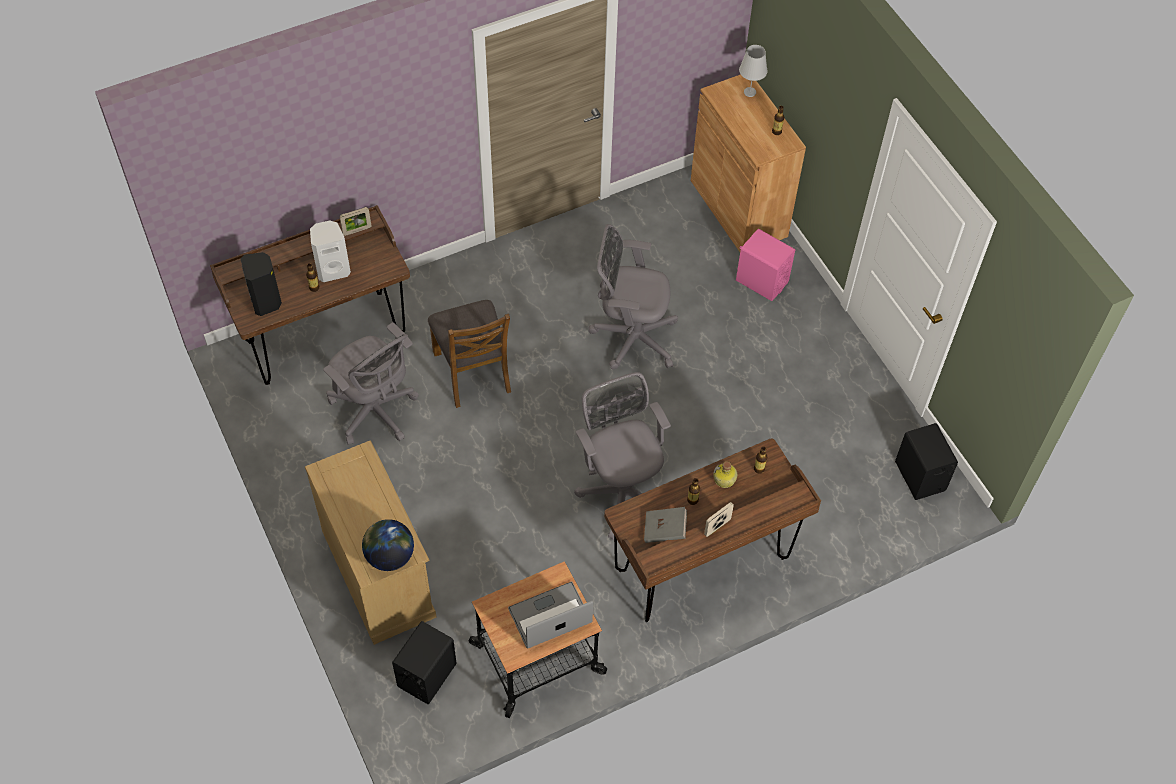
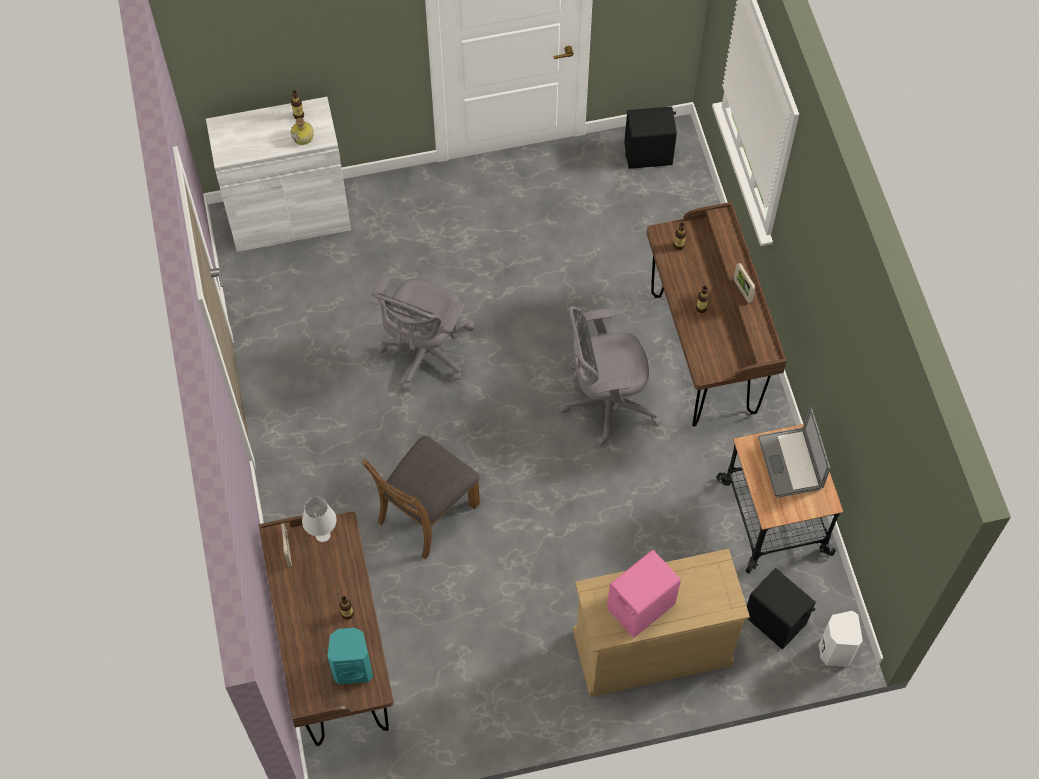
camera: 75 degrees left, 5 degrees up
(266, 302) = (353, 668): black speaker -> turquoise speaker
(333, 270) = (327, 590): white speaker -> white speaker (834, 651)
(375, 412) = (452, 620): grey office chair -> none
(390, 556) = (719, 583): globe -> none
(473, 372) = (426, 513): brown chair -> brown chair turned 135 degrees clockwise
(664, 530) = (729, 339): grey book -> none
(724, 480) = (684, 277): bottle -> bottle (303, 137)
(738, 208) = (289, 217): brown cabinet -> white cabinet
(750, 92) = (236, 125): white table lamp -> white table lamp (323, 535)
(761, 281) = (389, 221): pink speaker -> pink speaker (640, 607)

